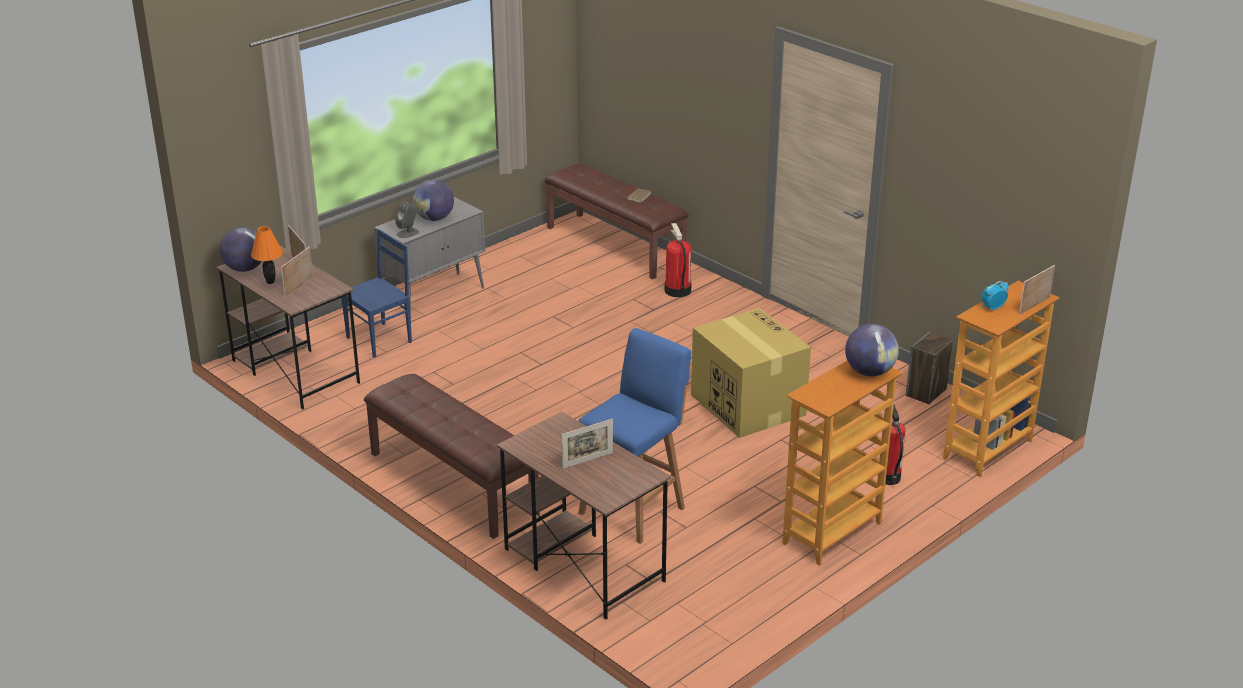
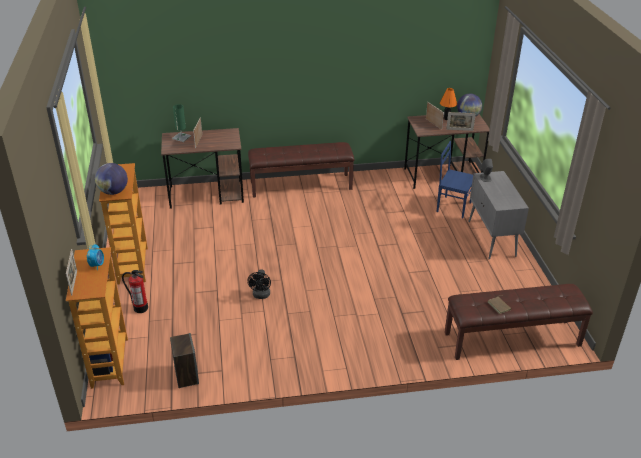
camera: 125 degrees right, 5 degrees up
(380, 340) = (453, 206): blue chair -> blue chair turned 120 degrees clockwise
(434, 218) = (499, 191): globe -> none
(596, 483) = (181, 137): none -> green table lamp
(634, 509) = (224, 221): blue stool -> none
(677, 290) = (418, 336): fire extinguisher -> none
(746, 404) = (261, 296): cardboard box -> black fan

